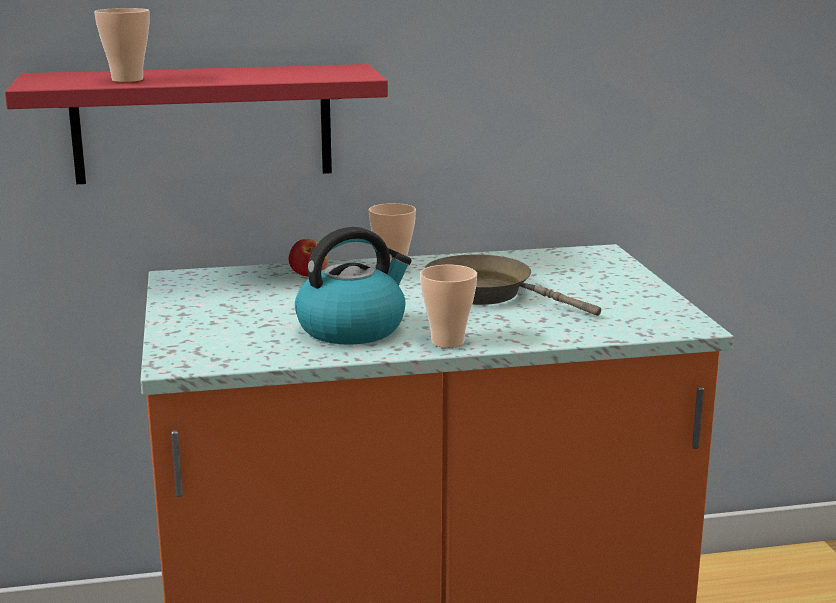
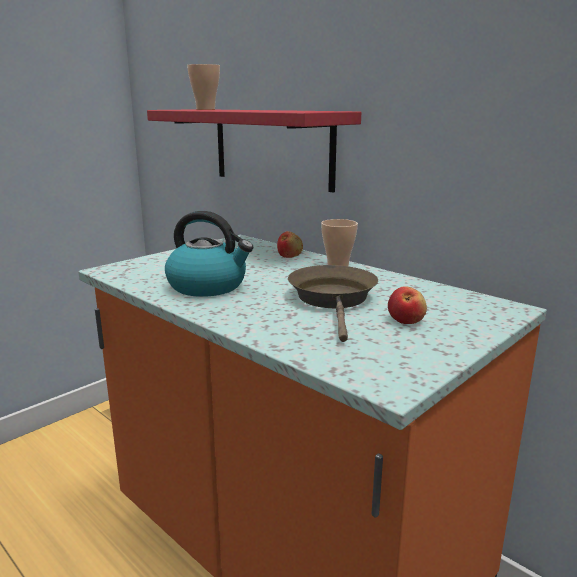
camera: 55 degrees right, 0 degrees up
(447, 342) = (216, 313): cup -> none
(577, 286) = (406, 320): none -> apple

